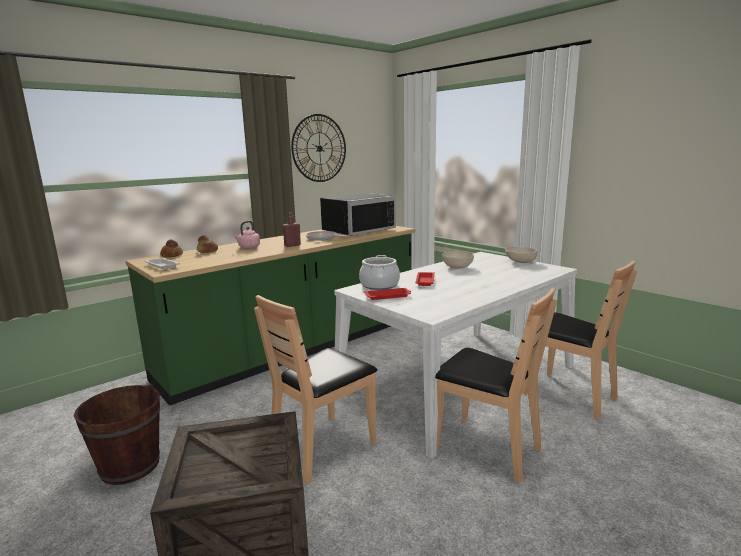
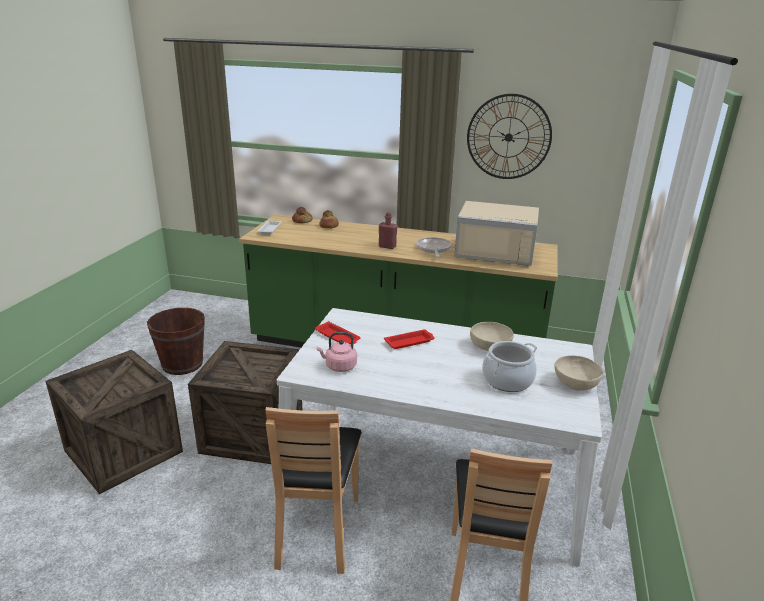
camera: 55 degrees right, 10 degrees up
(248, 247) = (358, 234): pink kettle -> pink kettle (339, 366)
(323, 448) = (252, 433): brown chair -> crate
(356, 230) = (496, 251): black microwave -> beige microwave
(379, 285) = (368, 323): cooking pot -> cooking pot (507, 380)

